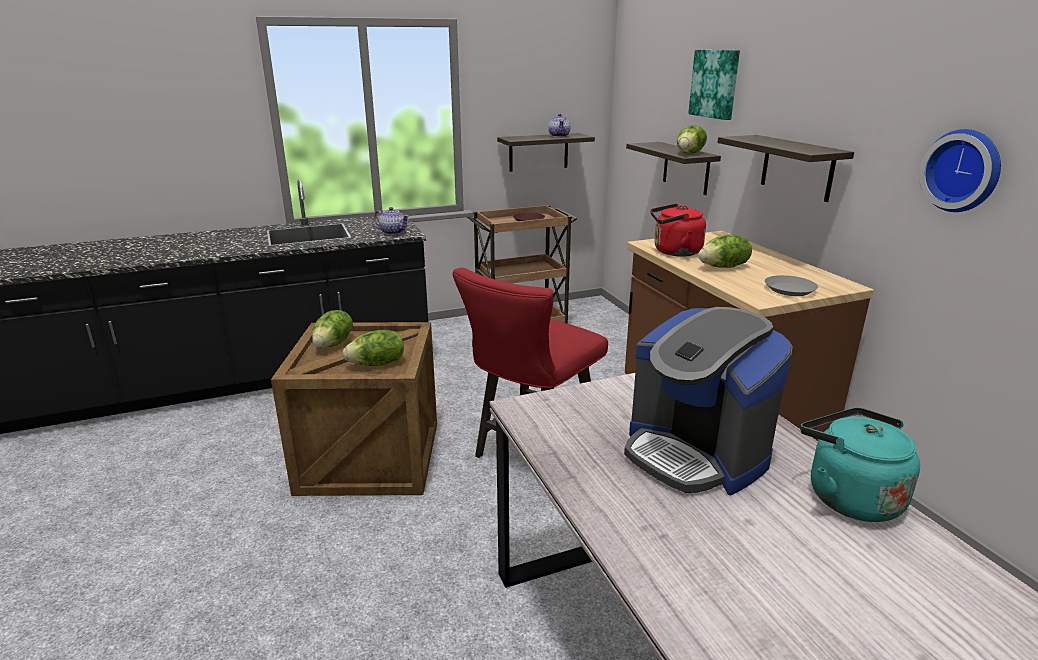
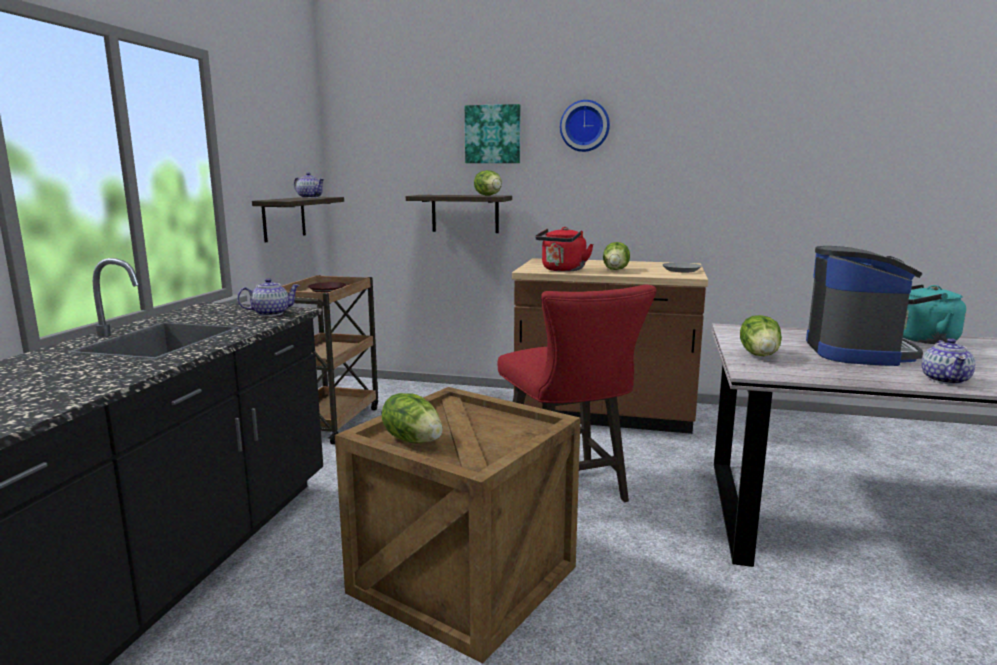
camera: 55 degrees left, 10 degrees down
(377, 364) = (507, 430): lettuce -> lettuce (760, 355)
(633, 520) = (945, 380): none -> teapot
(695, 453) = (857, 351): coffee machine -> coffee machine turned 75 degrees counterclockwise
(797, 167) = (604, 191): shelf -> none
(963, 170) = (745, 171): wall clock -> wall clock (585, 126)

